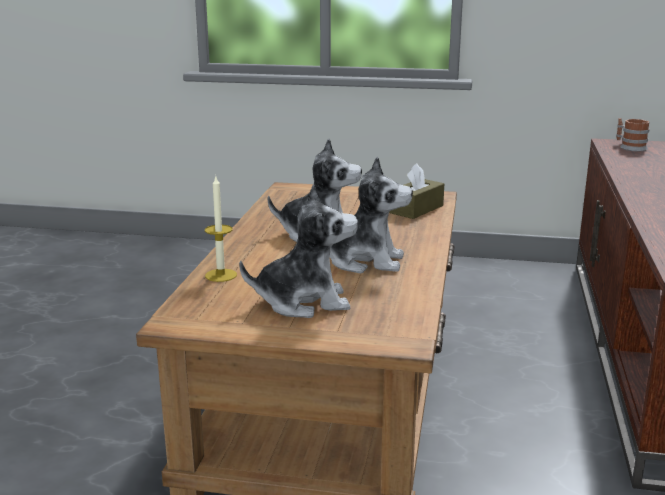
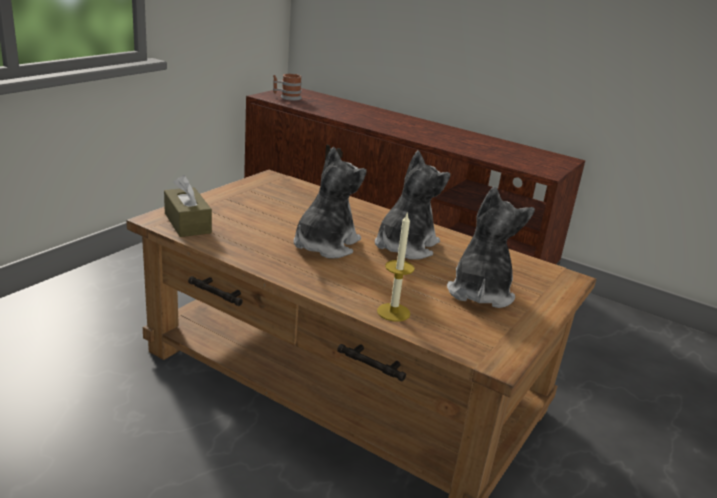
camera: 70 degrees left, 5 degrees up
(416, 209) = (299, 194): brown tissue box -> brown tissue box (187, 223)

